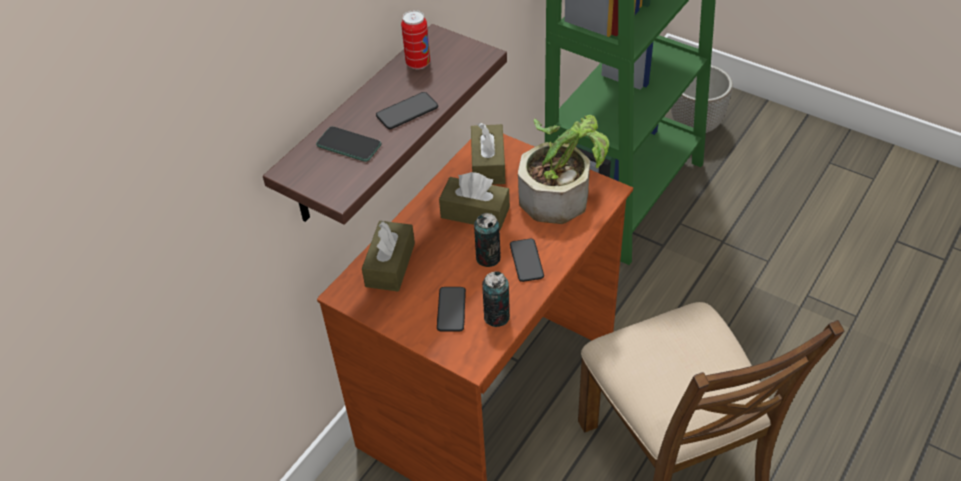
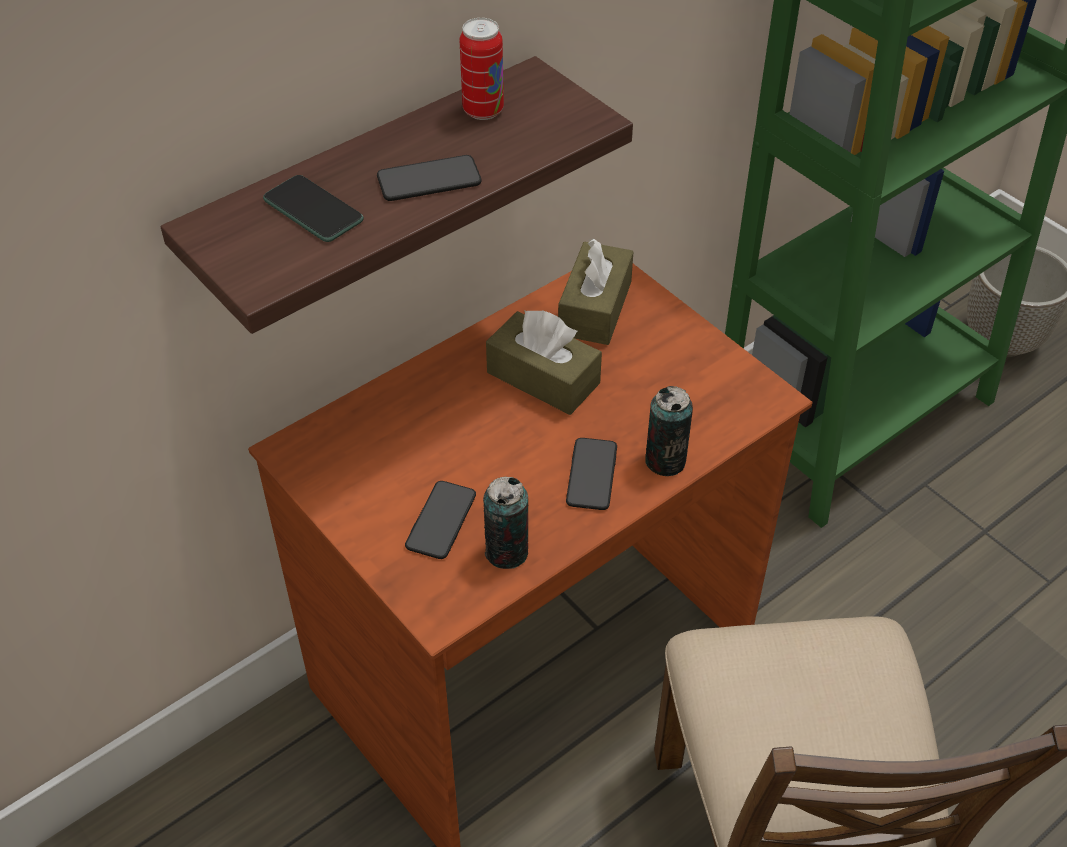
camera: 15 degrees right, 0 degrees up
(390, 265) = (379, 425): brown tissue box -> none
(488, 258) = (533, 454): can -> can (665, 461)
(561, 193) = (691, 382): potted plant -> none

